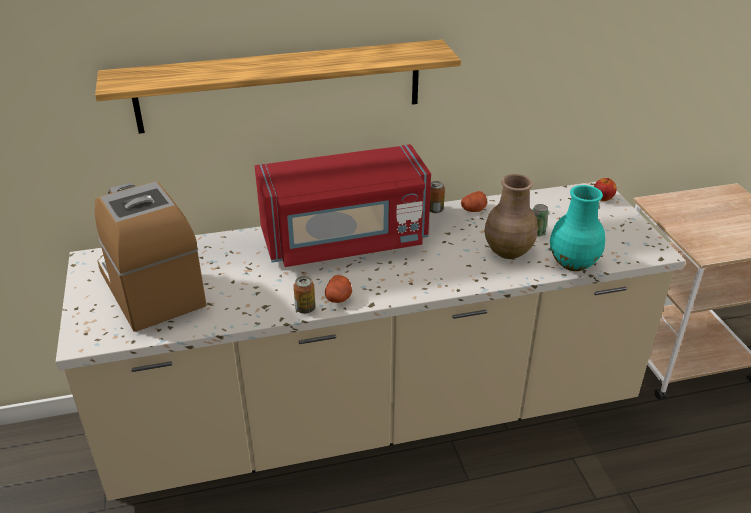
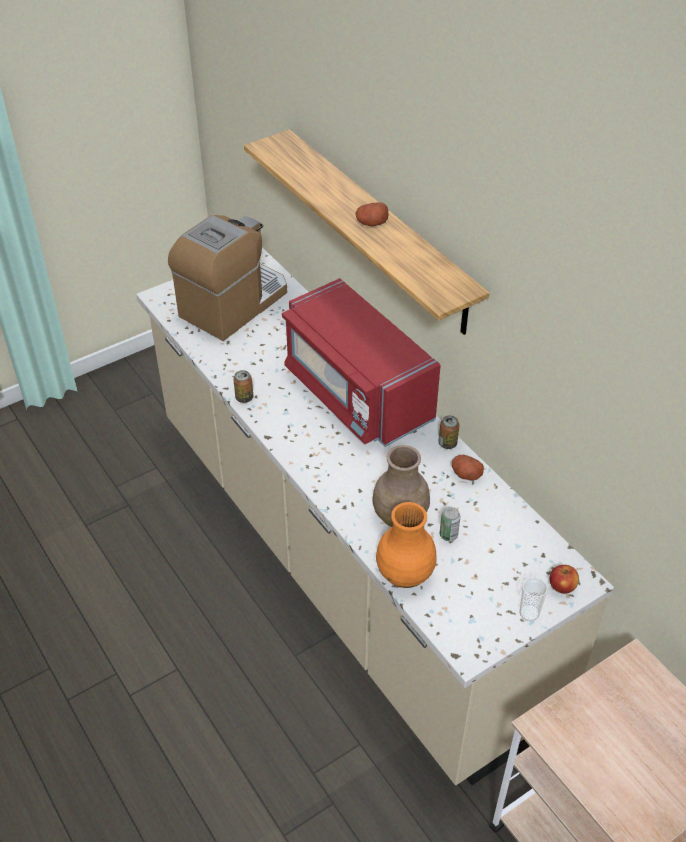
camera: 70 degrees right, 10 degrees up
(338, 298) = (267, 414): potato -> potato (371, 223)
(572, 263) = (405, 573): turquoise vase -> orange vase
(625, 217) = (529, 613): none -> cup

